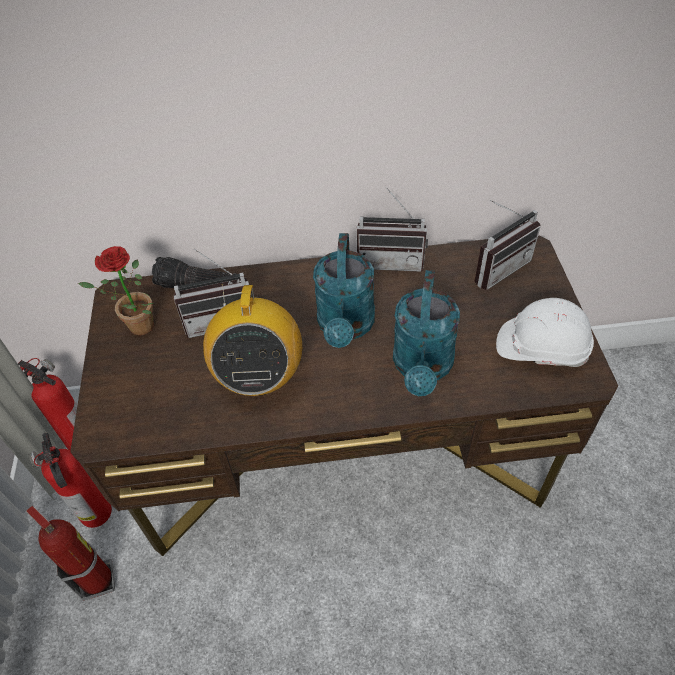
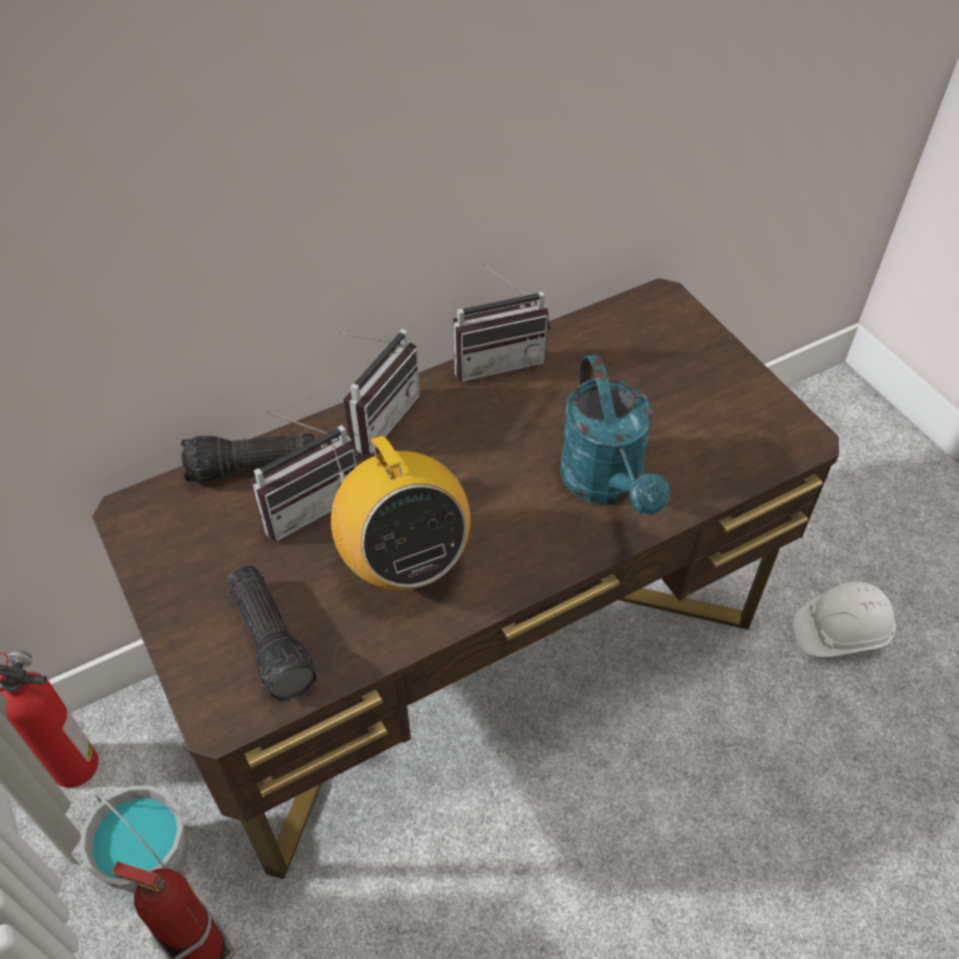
camera: 25 degrees left, 0 degrees up
(96, 515) = (152, 861): fire extinguisher -> grey bucket
(136, 328) = (188, 551): potted plant -> none
(154, 401) = (274, 641): none -> flashlight
(345, 327) = (484, 462): turquoise watering can -> none
(497, 267) = (634, 333): radio -> radio (376, 417)
(541, 347) = (734, 417): white hard hat -> white hard hat (840, 631)

